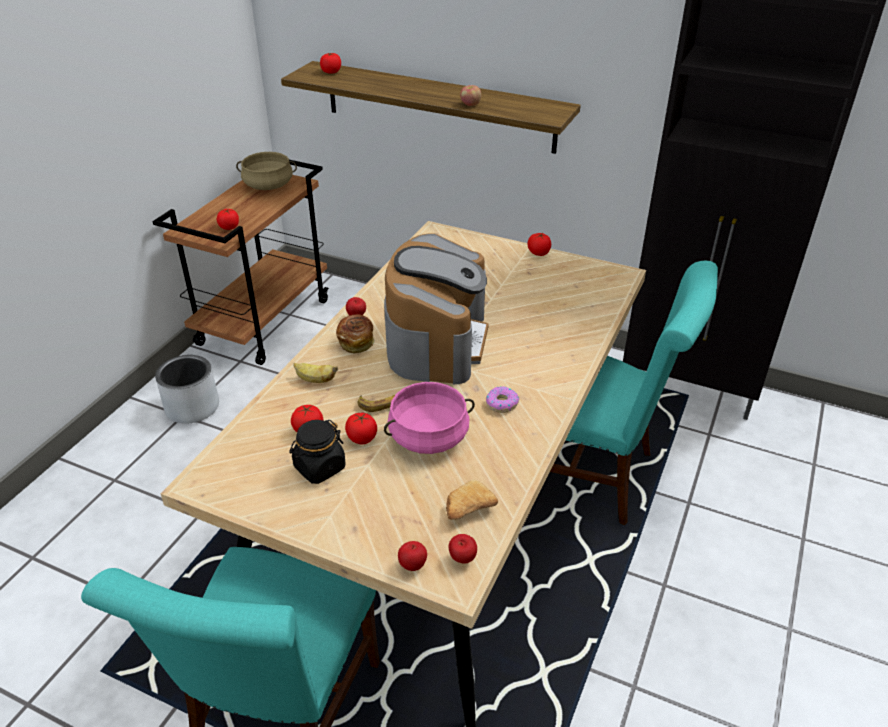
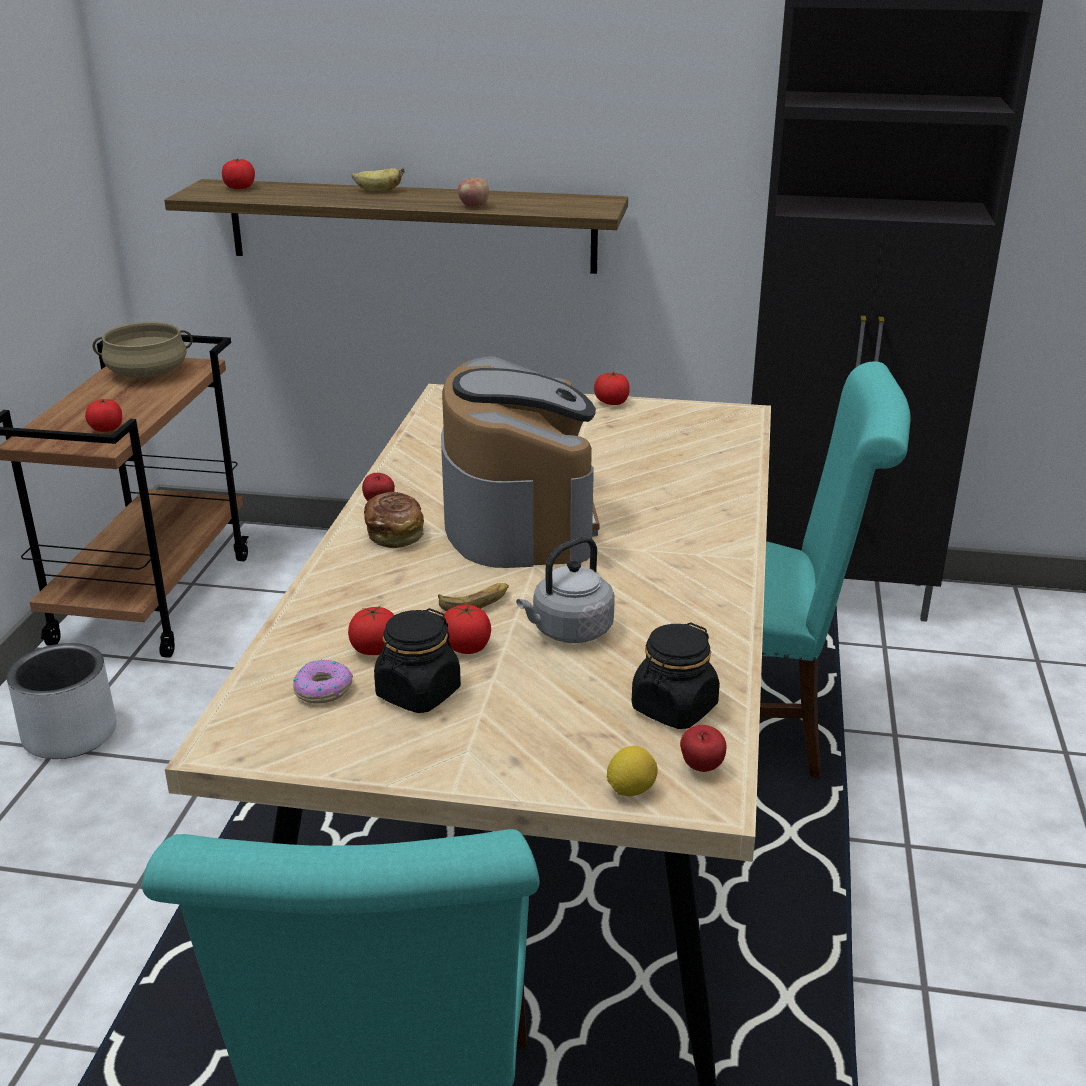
camera: 15 degrees left, 10 degrees down
(315, 380) = (354, 588): banana -> banana (378, 191)
(412, 565) = (631, 790): apple -> lemon
(428, 437) = (569, 631): pink cooking pot -> grey kettle
(466, 509) = (674, 708): bread -> black jar
(501, 403) = (655, 577): donut -> donut (322, 689)

